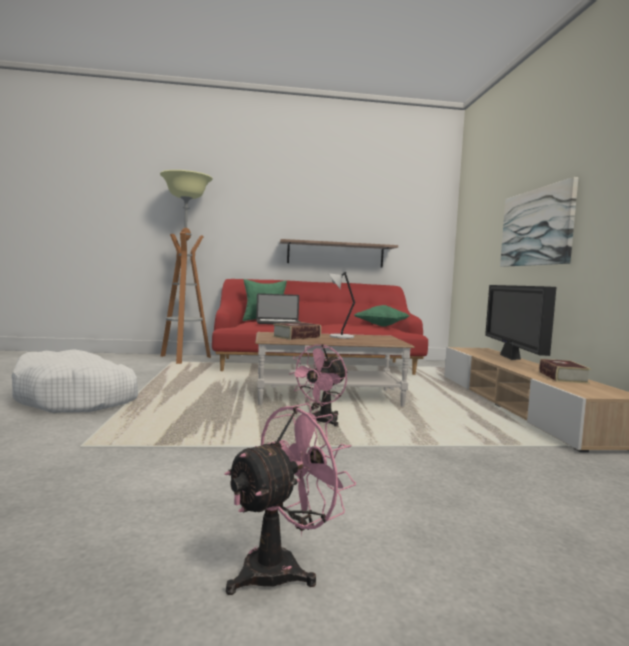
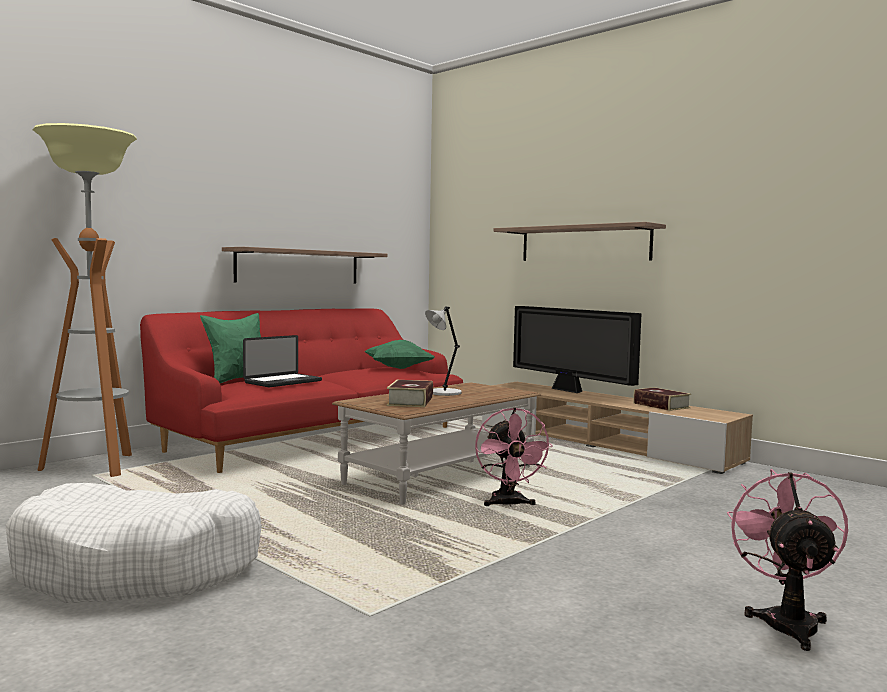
camera: 40 degrees left, 0 degrees up
(536, 227) = (584, 244): picture -> shelf

